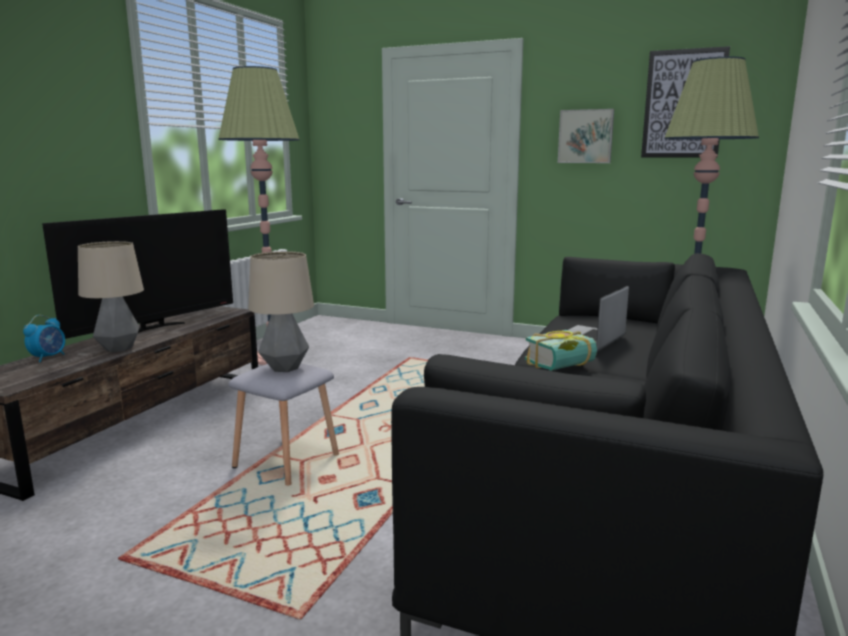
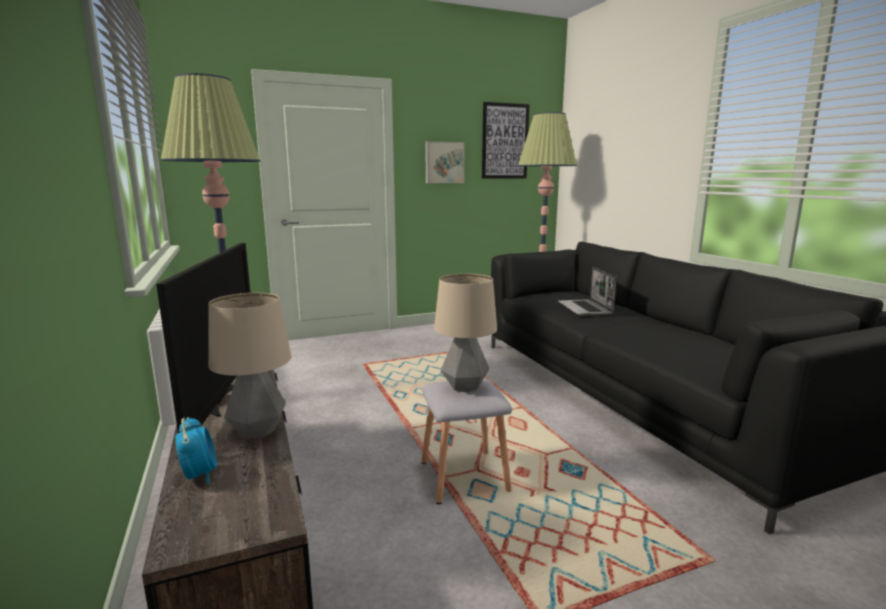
camera: 45 degrees left, 0 degrees up
(564, 366) = (623, 326): book -> none

